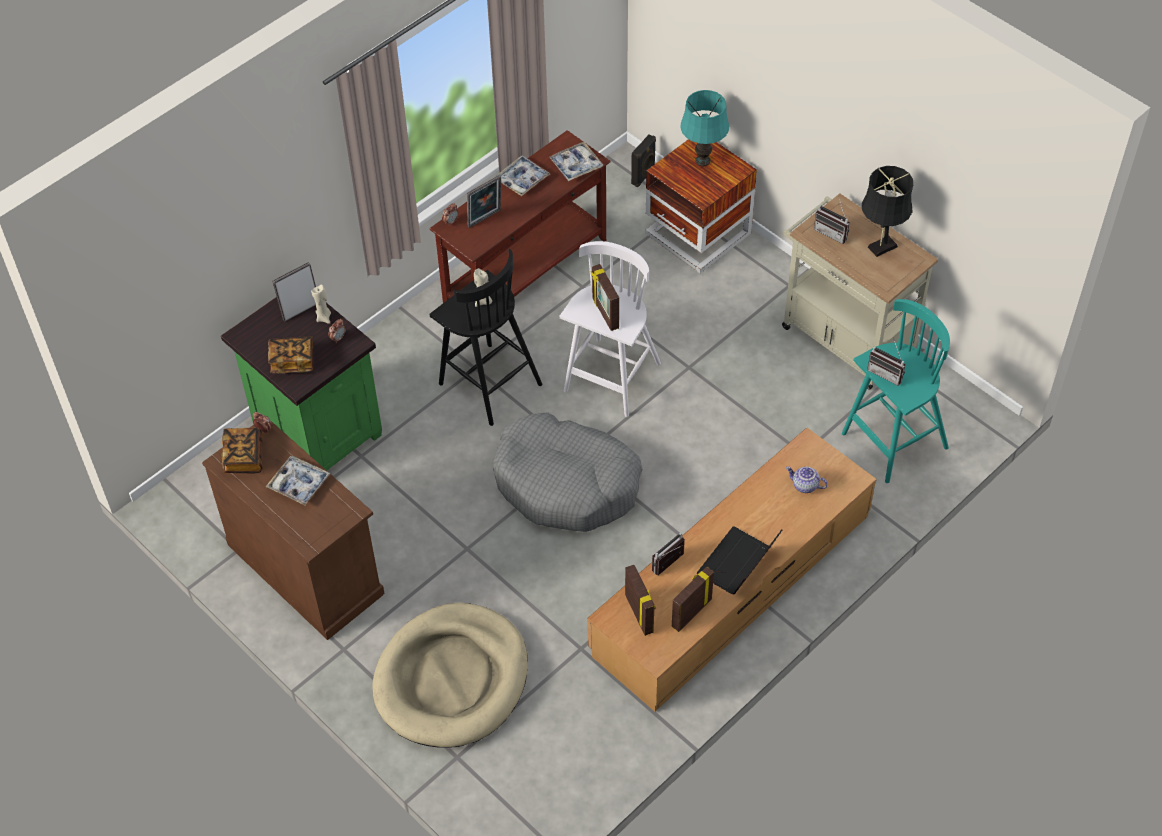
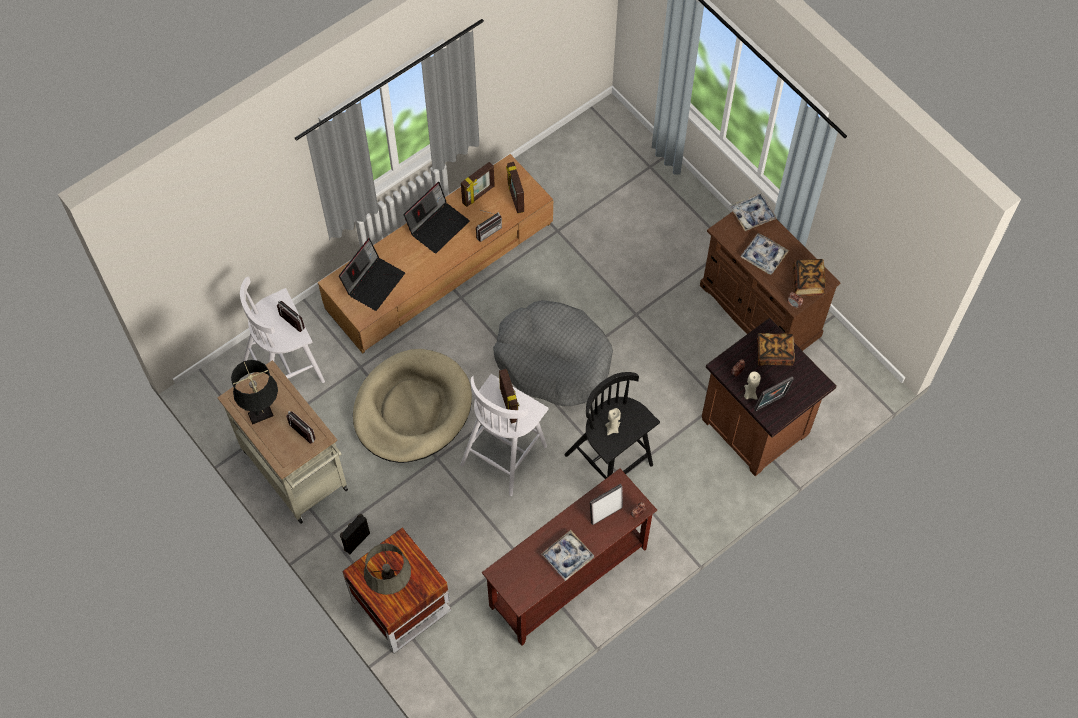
camera: 175 degrees left, 10 degrees up
(317, 430) = (756, 430): green cabinet -> brown cabinet
(452, 679) = (651, 218): beige dog bed -> beige dog bed (412, 409)
(576, 165) = (515, 569): tray -> tray (752, 214)
(644, 176) = (441, 683): black speaker -> black speaker (356, 541)
(703, 161) = (391, 587): turquoise table lamp -> grey table lamp
(804, 486) = (373, 282): teapot -> laptop
(892, 442) = (286, 369): turquoise stool -> white stool

